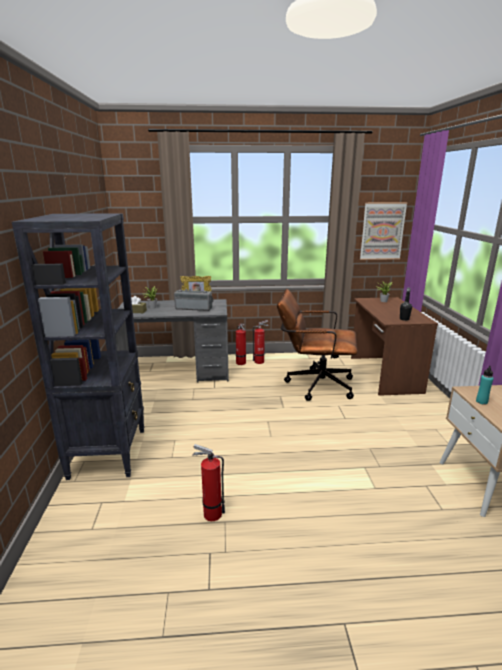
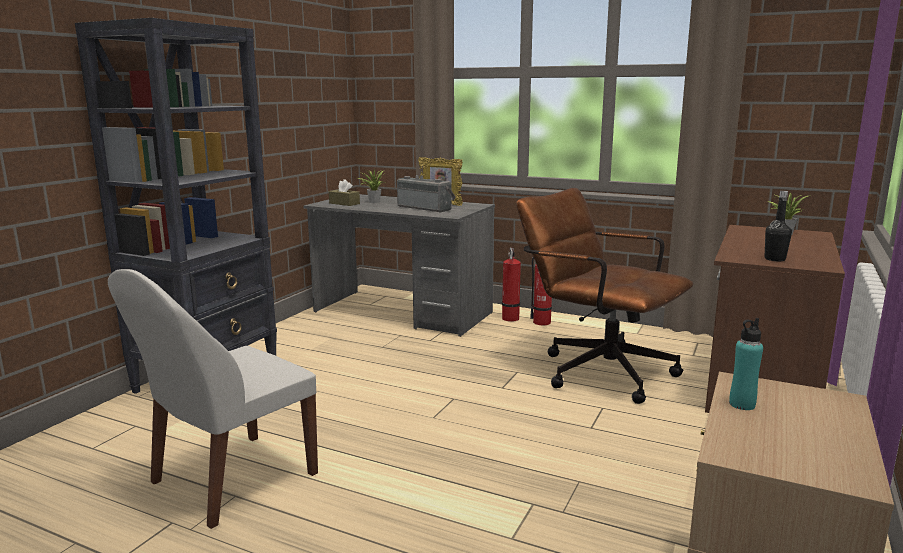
camera: 30 degrees right, 5 degrees down
(210, 513) = (230, 480): fire extinguisher -> white chair
(382, 231) = (811, 94): picture -> none

